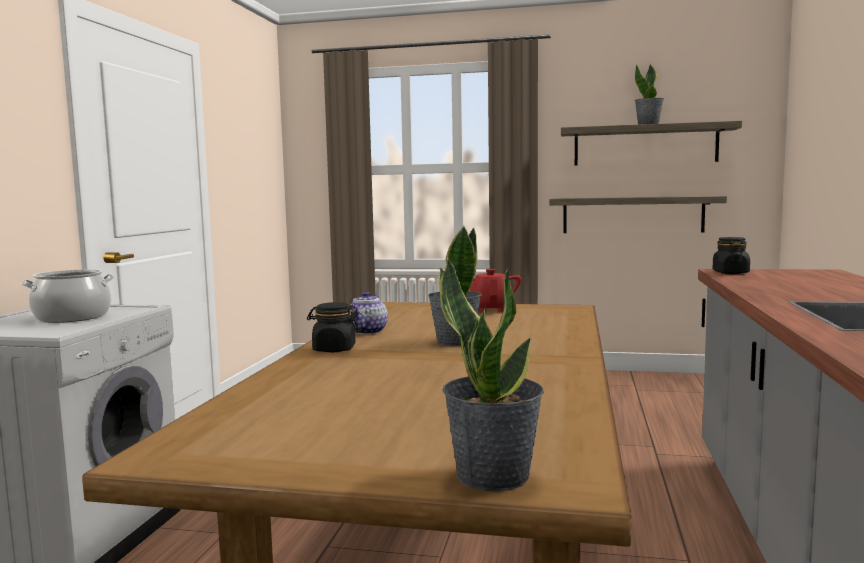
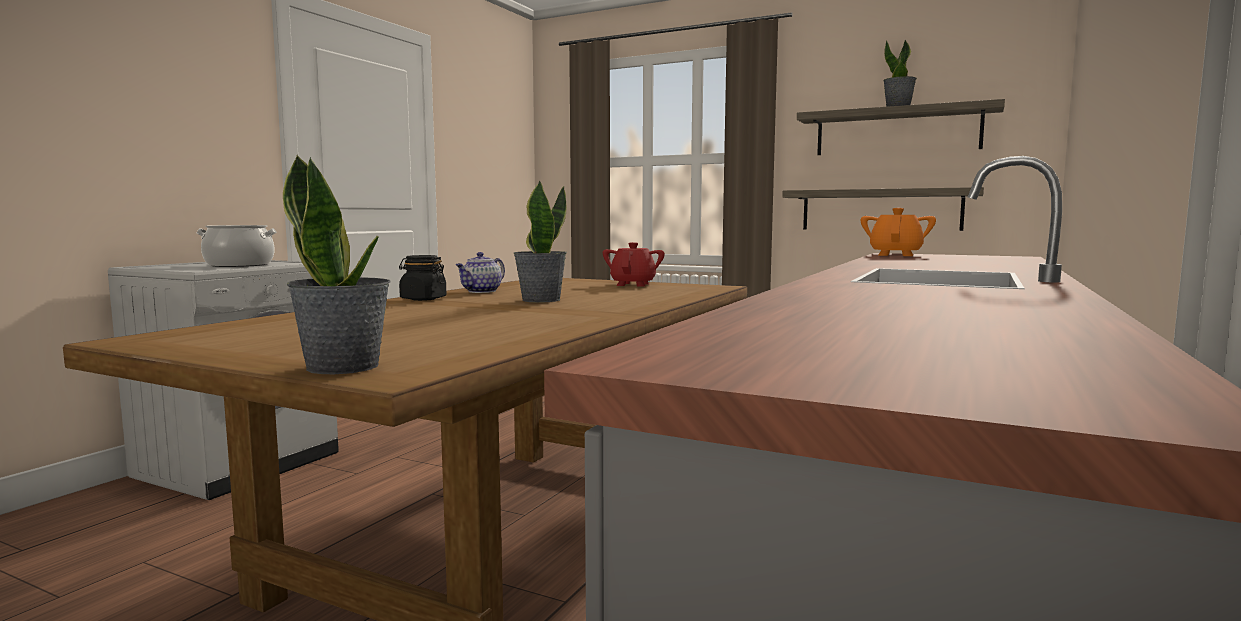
camera: 15 degrees right, 0 degrees up
(730, 273) = (895, 255): black jar -> orange teapot

